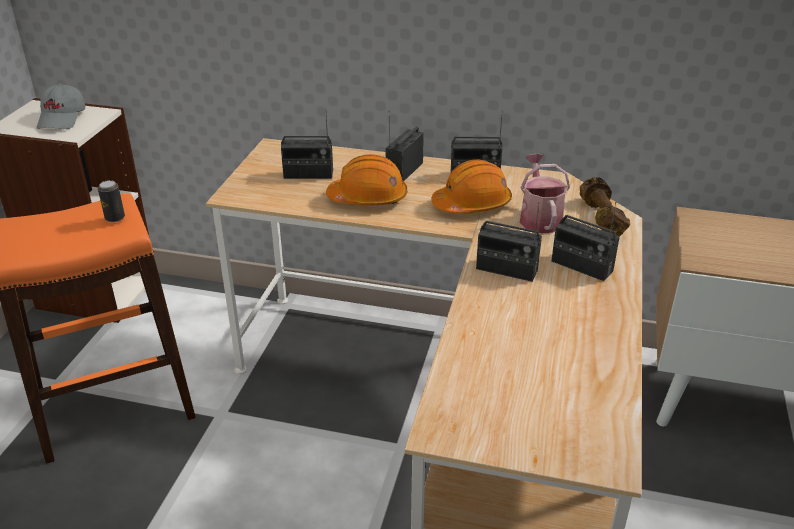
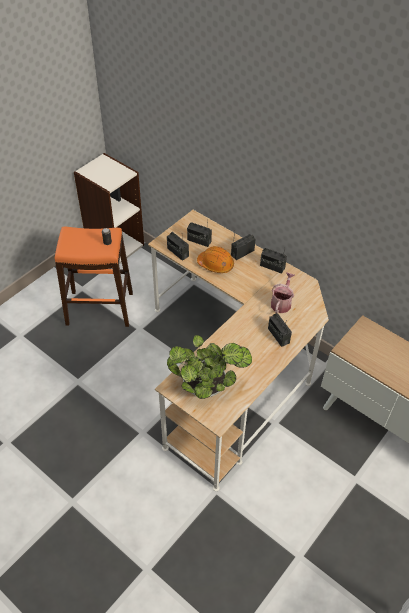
camera: 25 degrees right, 15 degrees up
(62, 119) = (109, 172): grey cap -> none
(472, 204) = (258, 284): orange hard hat -> none
(506, 269) = (246, 326): radio -> radio (177, 252)
(525, 400) = (208, 387): none -> potted plant
(600, 218) = (308, 313): brown dumbbell -> none

